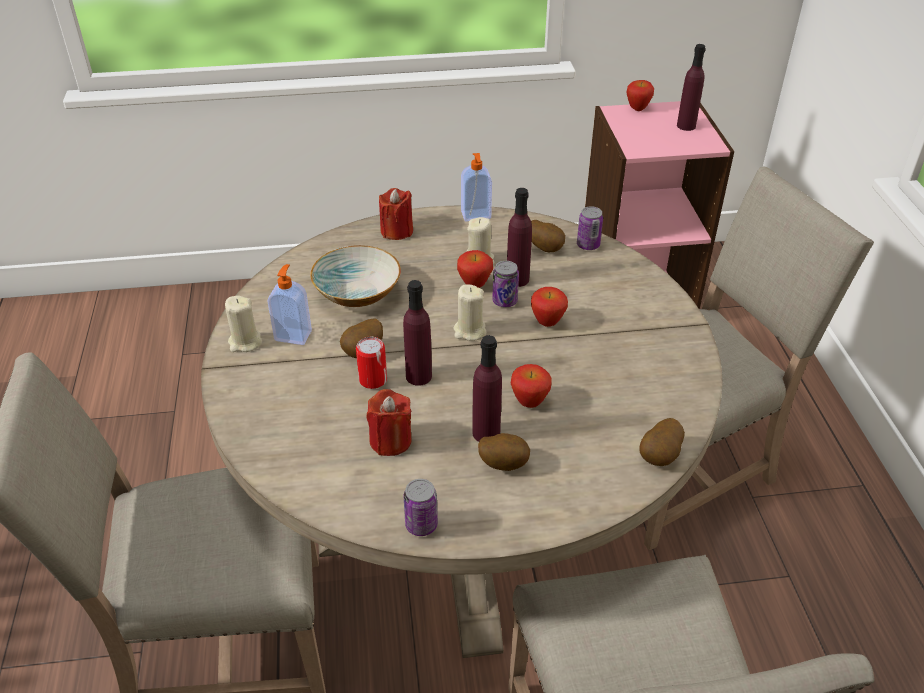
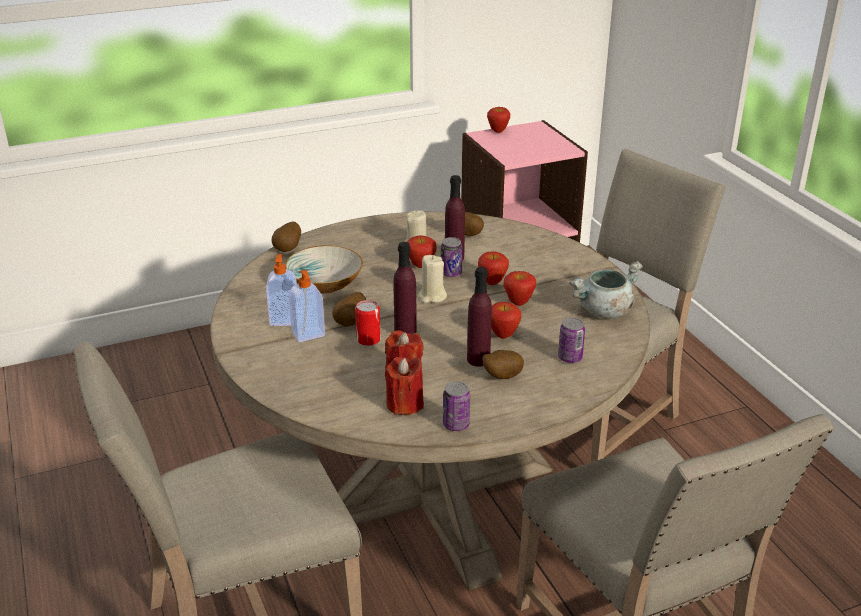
camera: 15 degrees left, 10 degrees down
(245, 342) = (244, 331): beige candle -> none
(397, 231) = (336, 238): red candle -> red candle (405, 404)
(476, 216) = (398, 219): soap dispenser -> soap dispenser (308, 335)
(566, 358) = (518, 303): none -> apple
(588, 245) = (500, 228): can -> can (570, 358)
(660, 457) = (619, 353): potato -> potato (288, 249)
(665, 389) = (604, 311): none -> grey cooking pot
(686, 126) = (542, 138): purple bottle -> none

